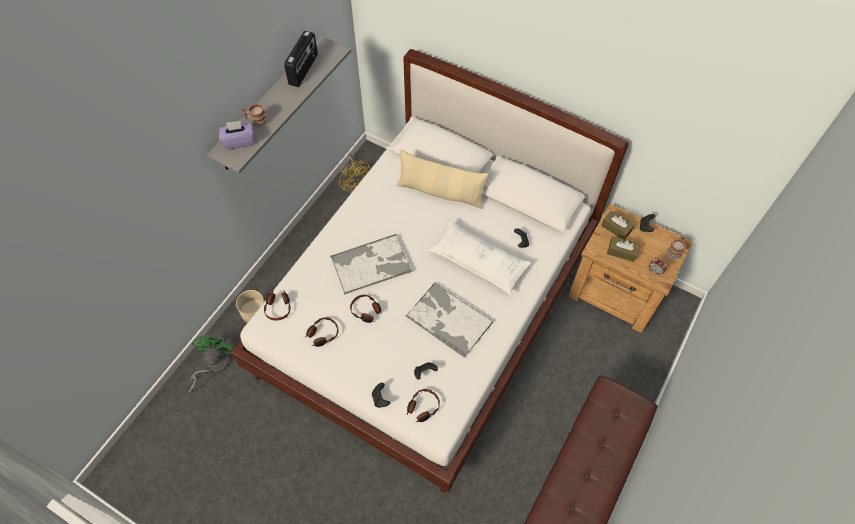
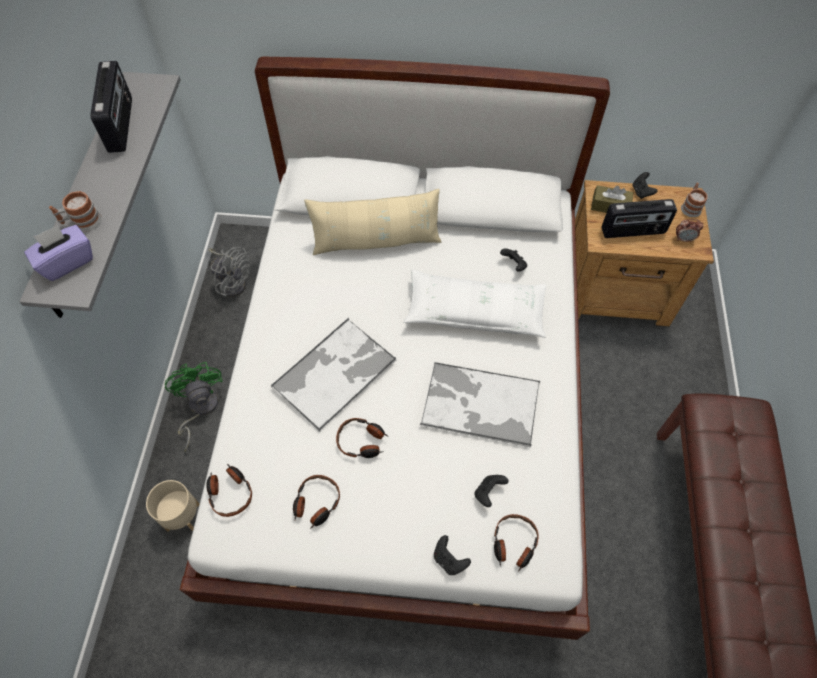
camera: 25 degrees left, 0 degrees up
(214, 365) = (150, 613): green fan -> green fan (200, 408)
(355, 182) = (232, 281): yellow fan -> grey fan
(622, 252) = (633, 231): brown tissue box -> radio

